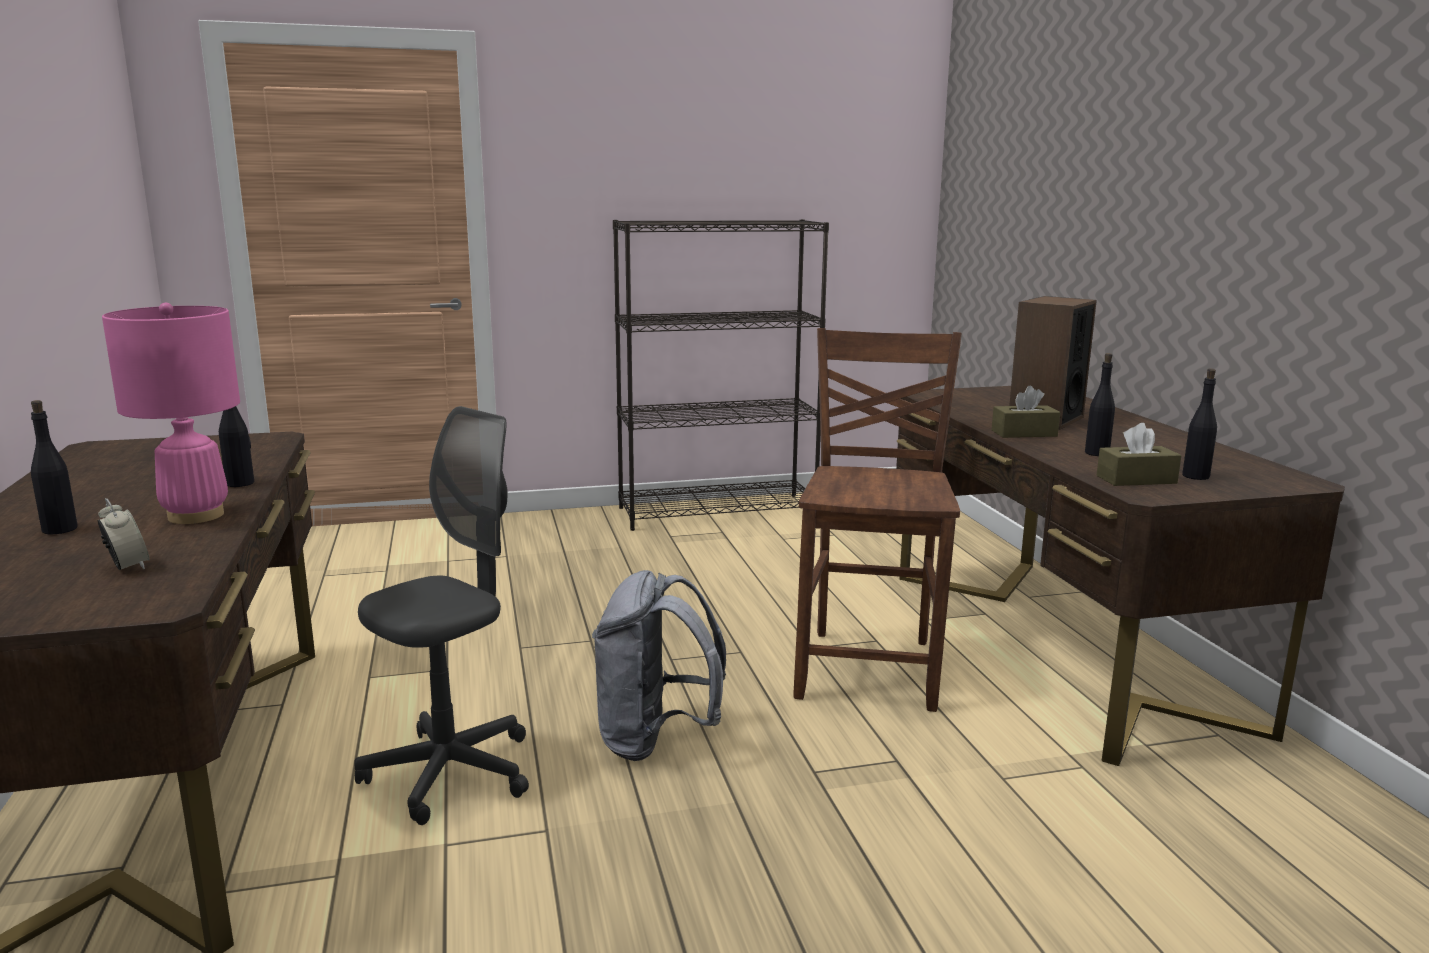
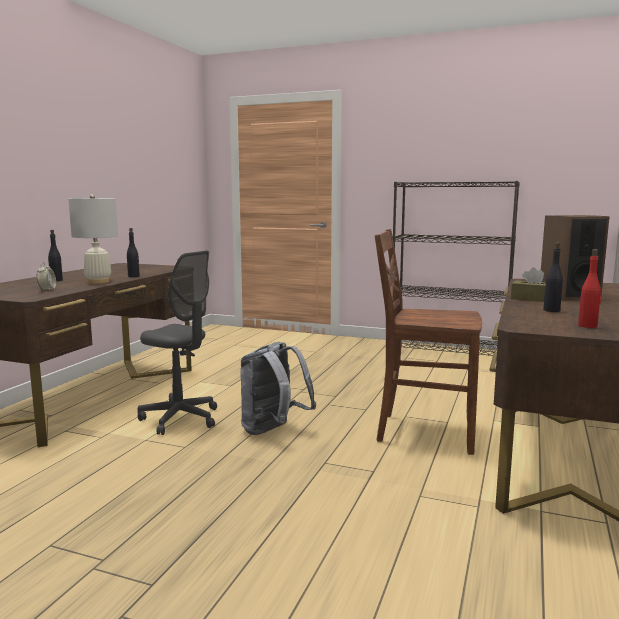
camera: 35 degrees right, 5 degrees down
(195, 516) = (98, 282): pink table lamp -> white table lamp
(450, 773) = (180, 419): grey office chair -> grey office chair turned 45 degrees clockwise
(870, 667) = (423, 432): brown chair -> brown chair turned 120 degrees counterclockwise
(1136, 479) = (537, 322): brown tissue box -> none
(1196, 476) = (588, 326): black bottle -> red bottle

